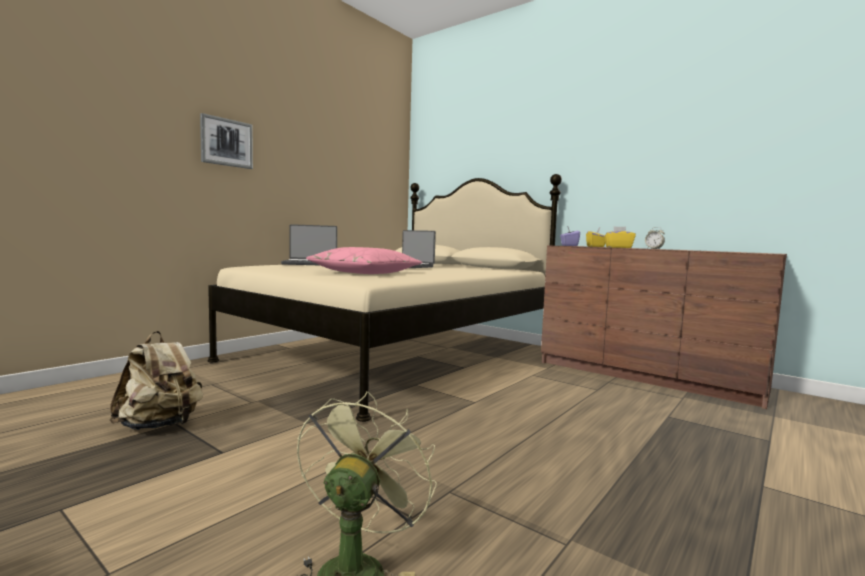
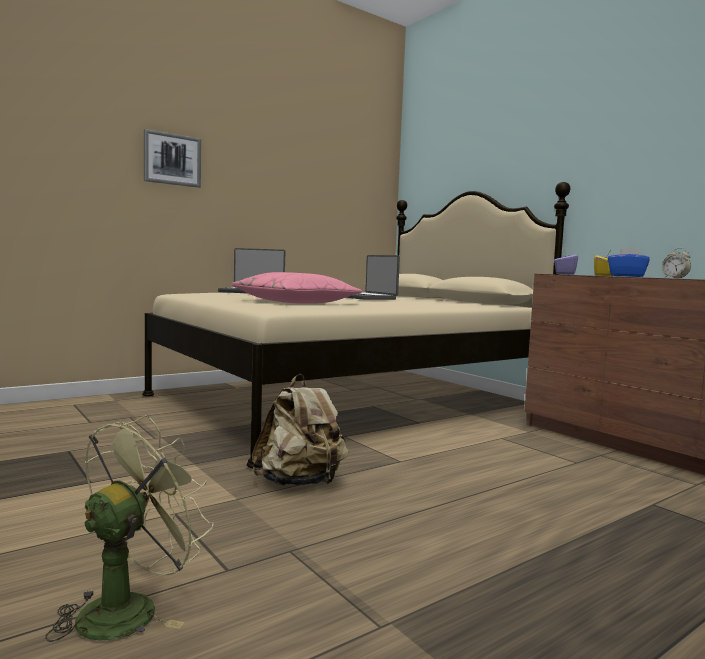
camera: 15 degrees right, 0 degrees up
(160, 426) = (53, 451): beige backpack -> beige backpack (300, 483)
(618, 247) = (627, 276): yellow tissue box -> blue tissue box

